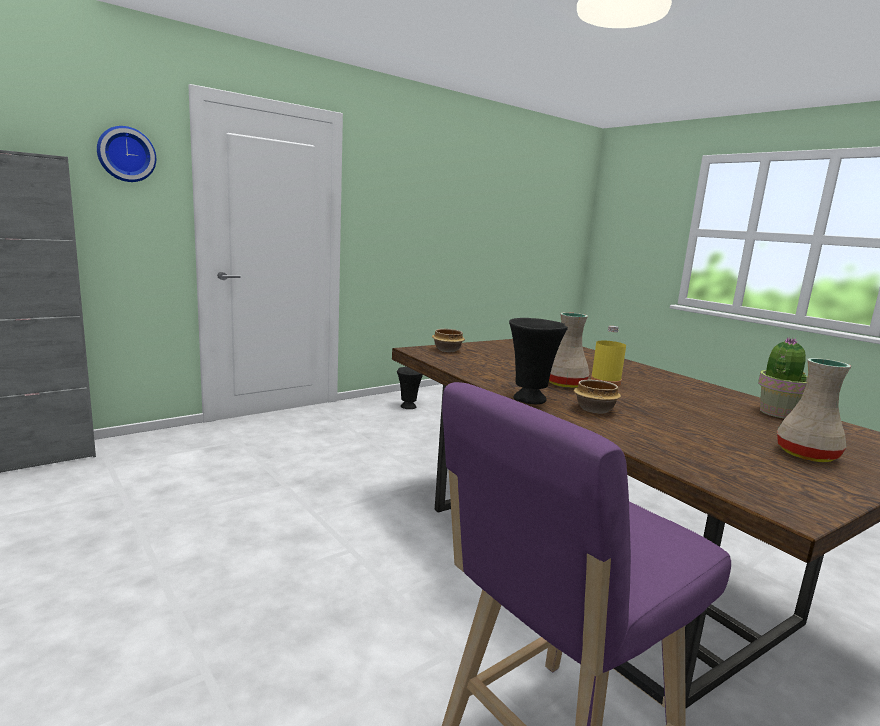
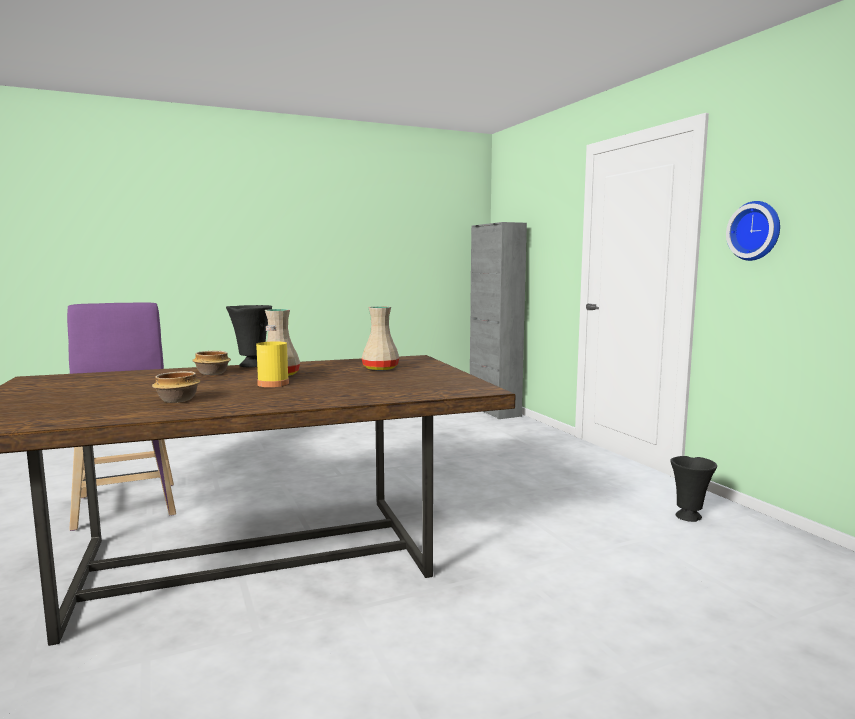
camera: 105 degrees right, 5 degrees down
(126, 154) = (554, 212): wall clock -> wall clock (756, 231)
(447, 350) = (416, 362): bowl -> bowl (178, 400)
(777, 413) = (111, 413): potted plant -> none
(807, 454) = (49, 396): beige vase -> beige vase (380, 368)

